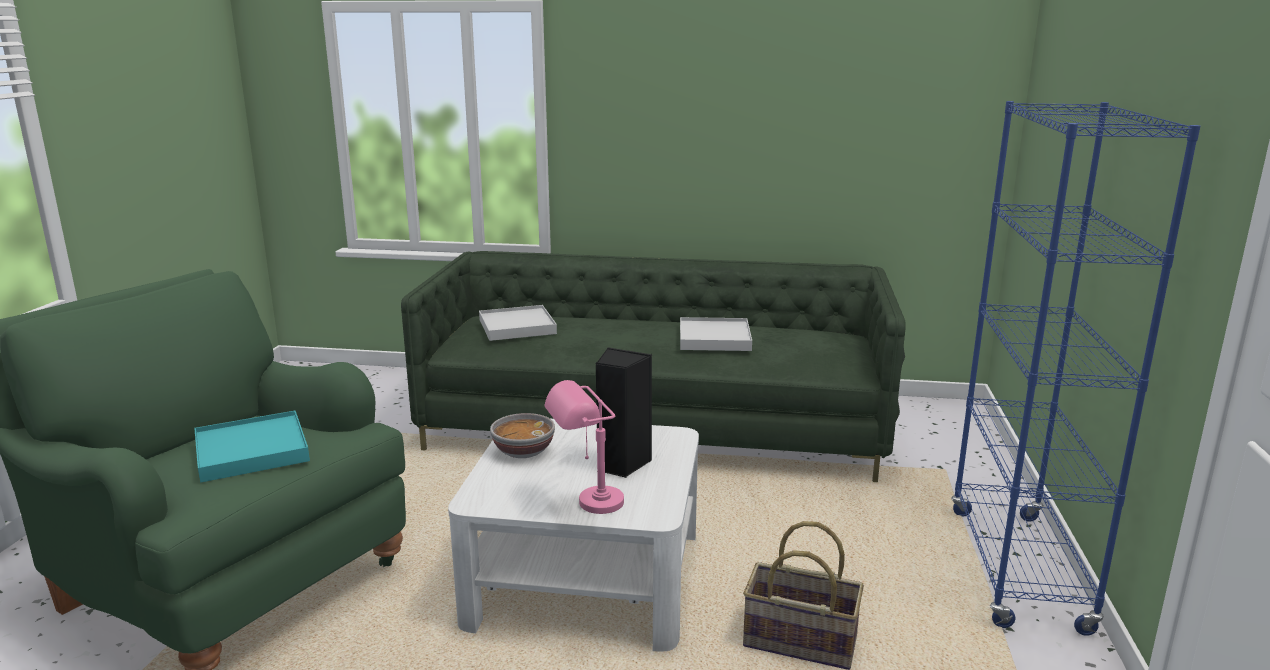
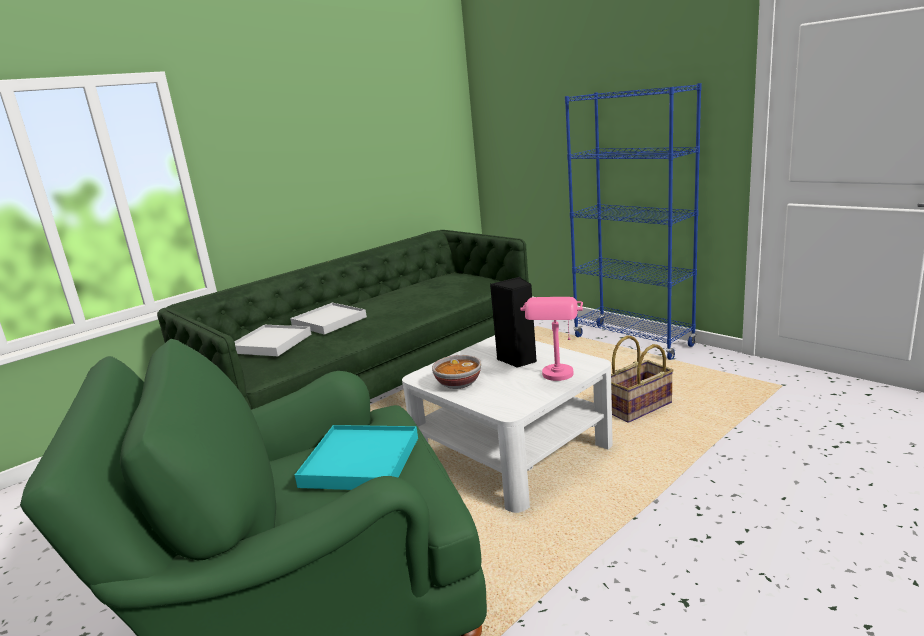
camera: 50 degrees left, 0 degrees up
(714, 338) = (408, 297): white tray -> white tray (329, 321)

